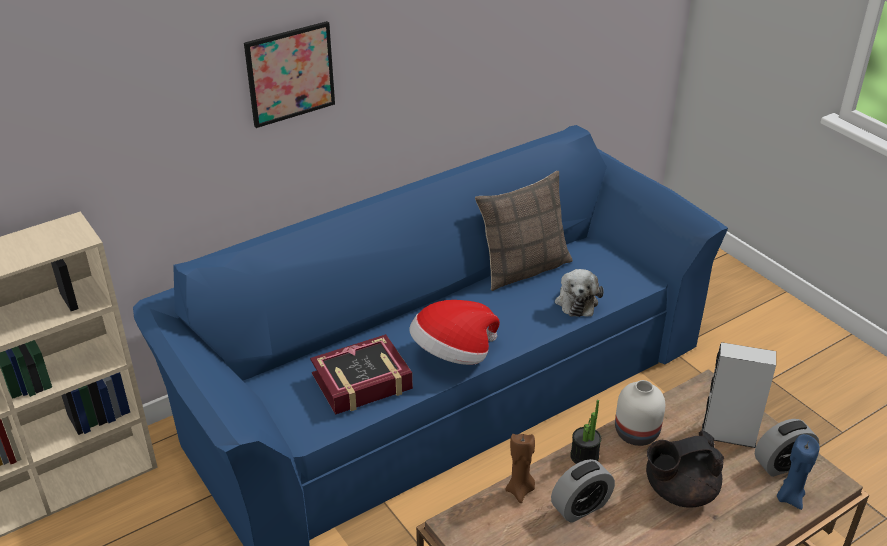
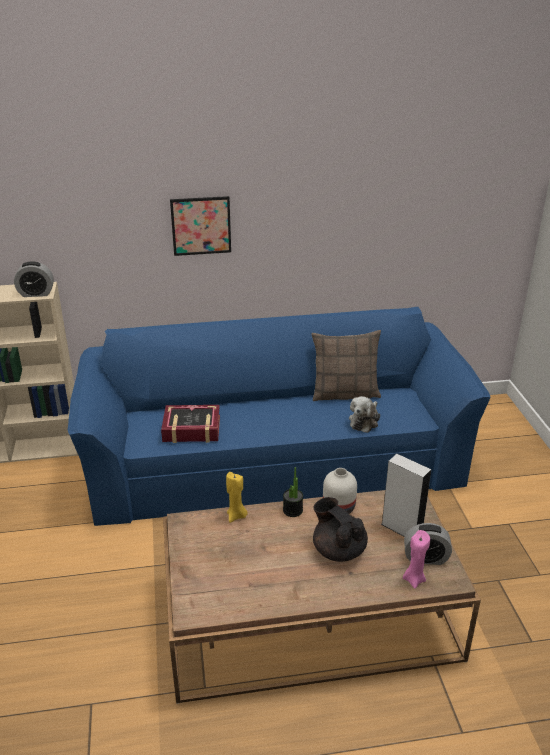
camera: 25 degrees right, 5 degrees down
(453, 354) = (257, 429): hat -> none
(520, 490) = (236, 516): brown candle -> yellow candle
(580, 507) = (266, 537): alarm clock -> alarm clock (36, 293)
(678, 491) = (338, 550): black teapot -> black teapot turned 45 degrees clockwise
(789, 497) = (414, 579): blue candle -> pink candle

